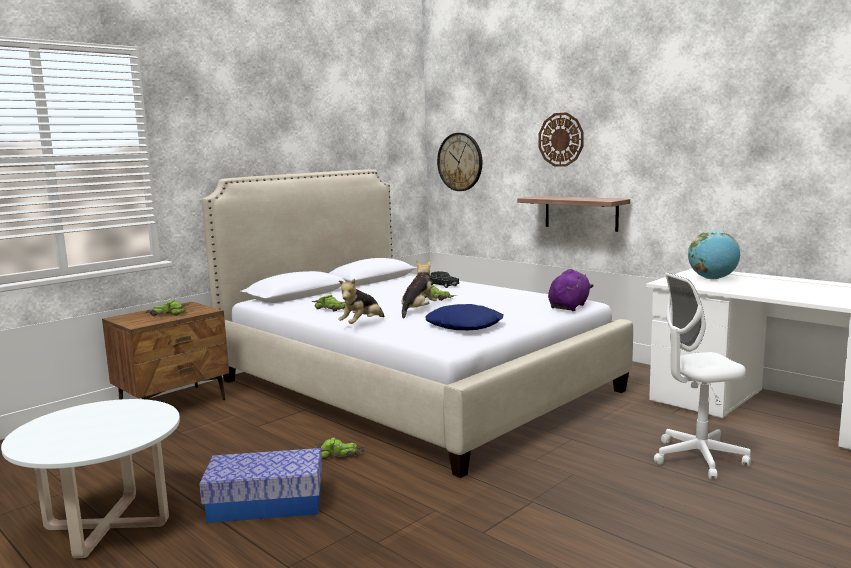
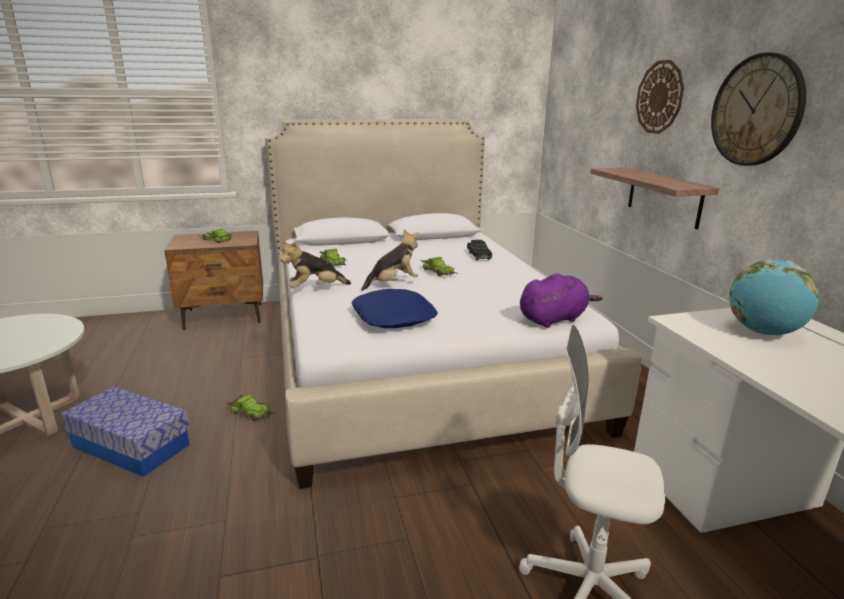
camera: 30 degrees right, 10 degrees up
(460, 162) = (568, 117): wall clock -> wall clock (756, 110)

